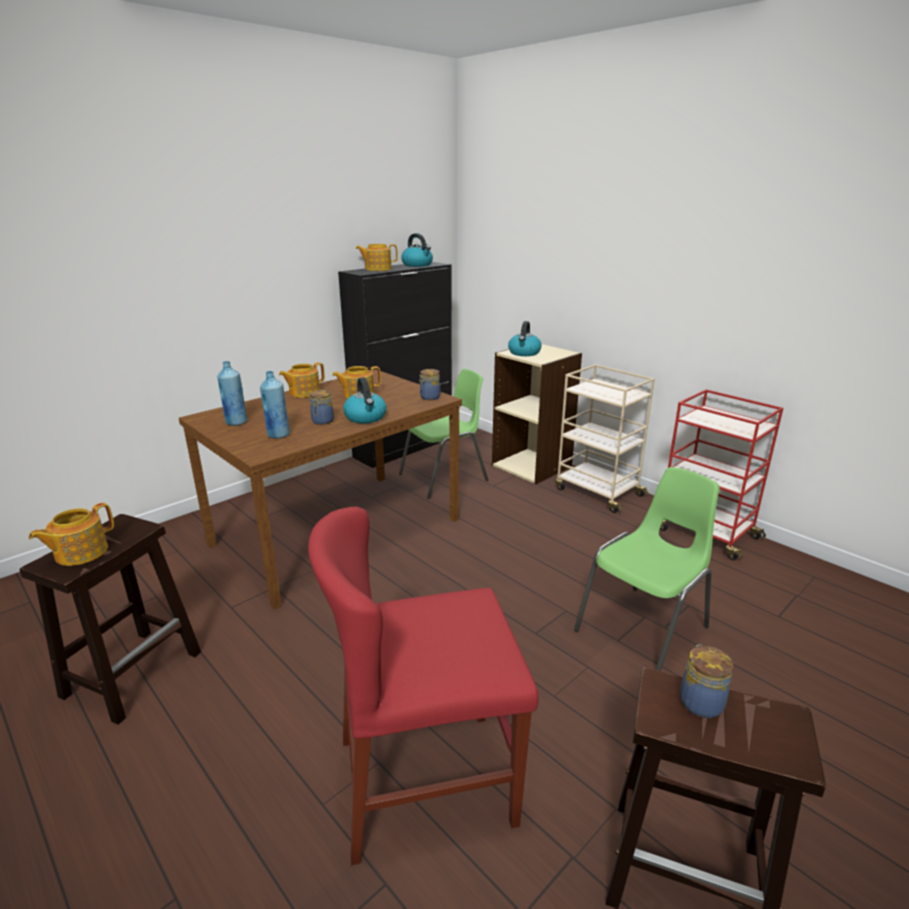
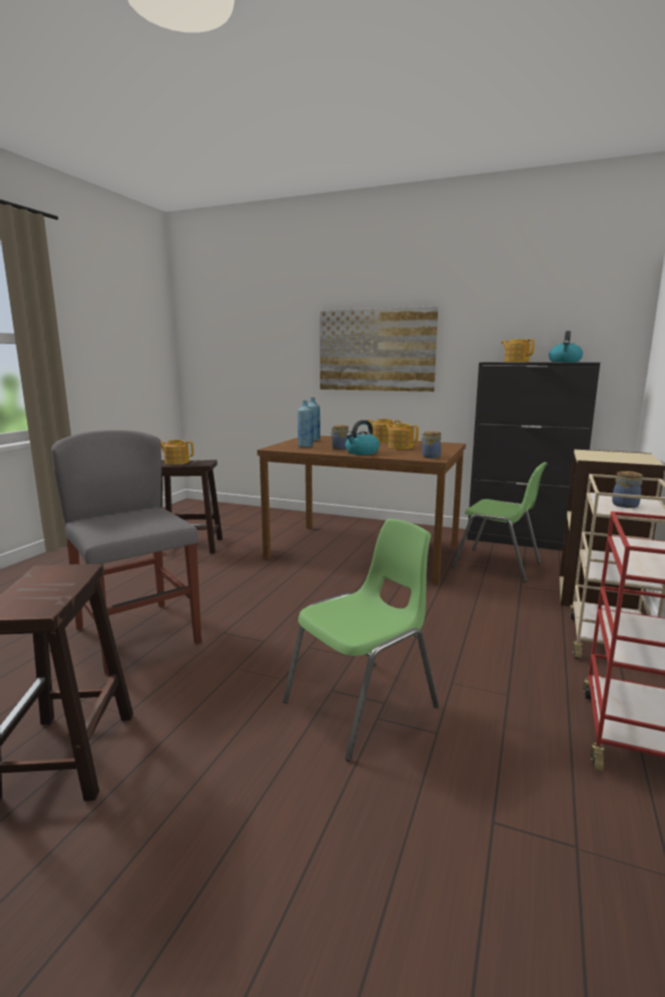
camera: 65 degrees right, 10 degrees down
(207, 268) = (376, 350): none -> picture
(426, 780) = (137, 635): red chair -> grey chair
(524, 353) = (598, 454): kettle -> none
(644, 628) = (363, 705): green chair -> green chair turned 60 degrees counterclockwise
(700, 701) = (62, 581): jar -> jar (626, 505)

